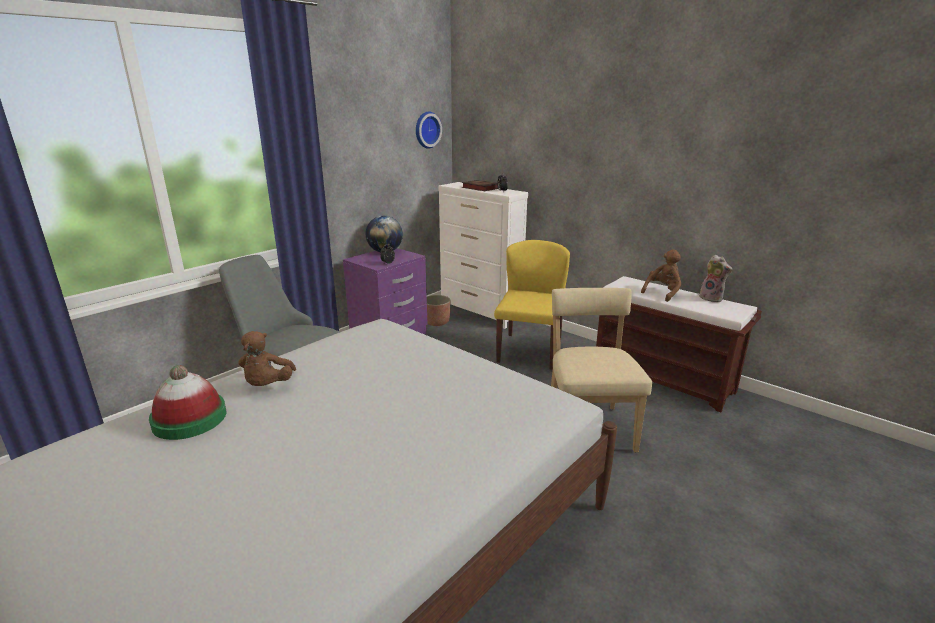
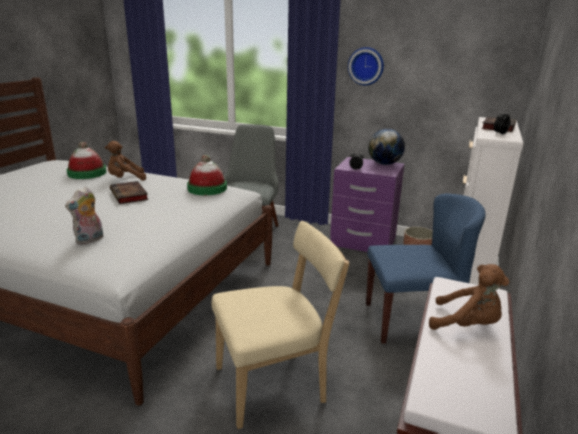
camera: 70 degrees right, 0 degrees up
(352, 382) = (130, 195): none -> book
(369, 334) = (207, 188): none -> hat
(426, 130) = (488, 52): wall clock -> wall clock (366, 66)
(529, 350) = (412, 321): yellow chair -> blue chair
(712, 298) = (498, 379): plush toy -> plush toy (90, 240)

